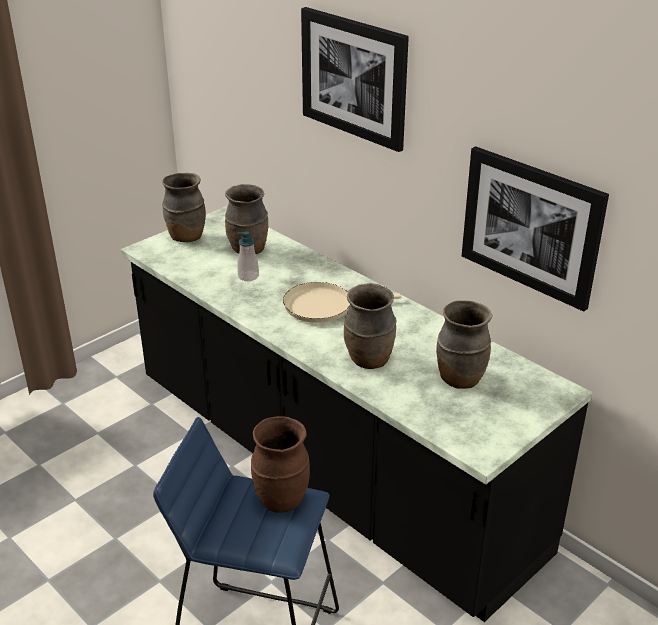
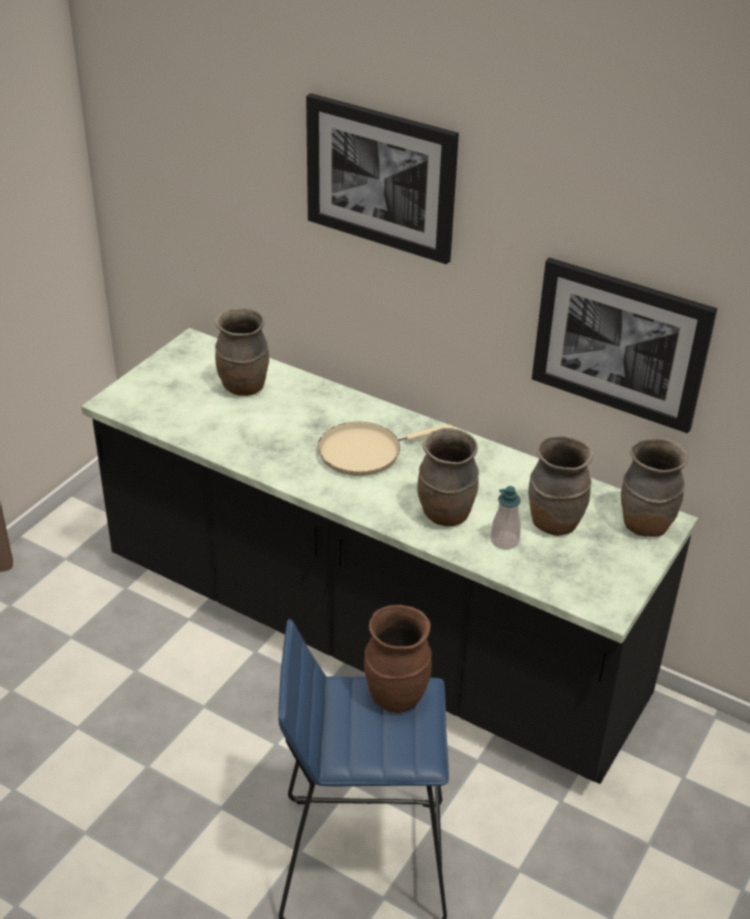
camera: 15 degrees left, 5 degrees up
(186, 237) = (158, 379): brown vase -> brown vase (644, 525)
(248, 276) = (259, 424): soap dispenser -> soap dispenser (504, 541)

